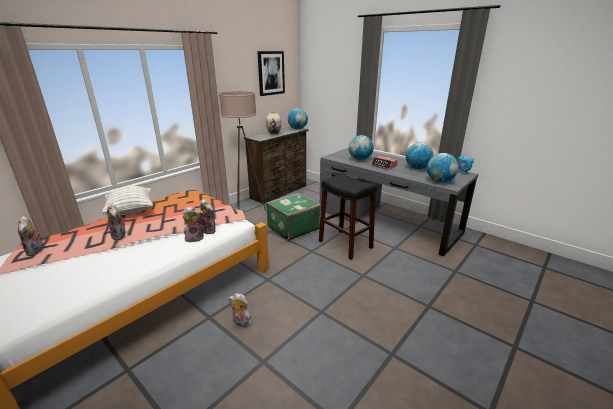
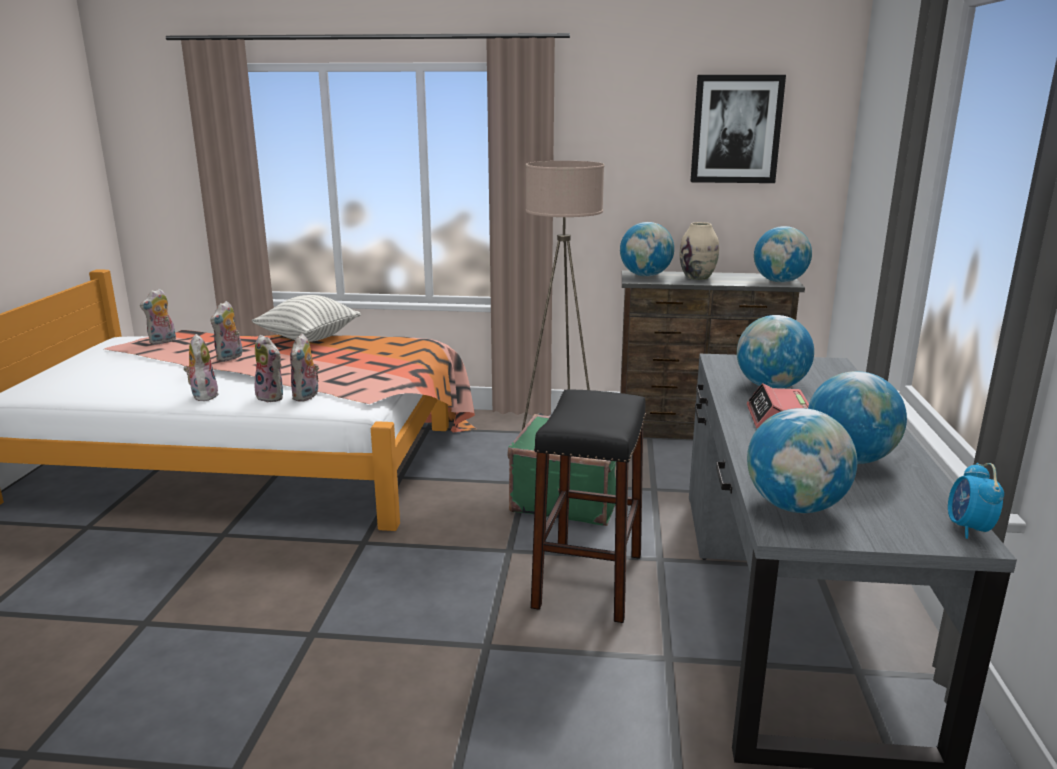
camera: 55 degrees right, 5 degrees down
(241, 323) = (225, 566): plush toy -> plush toy (203, 395)
(258, 137) = (645, 275): none -> globe

